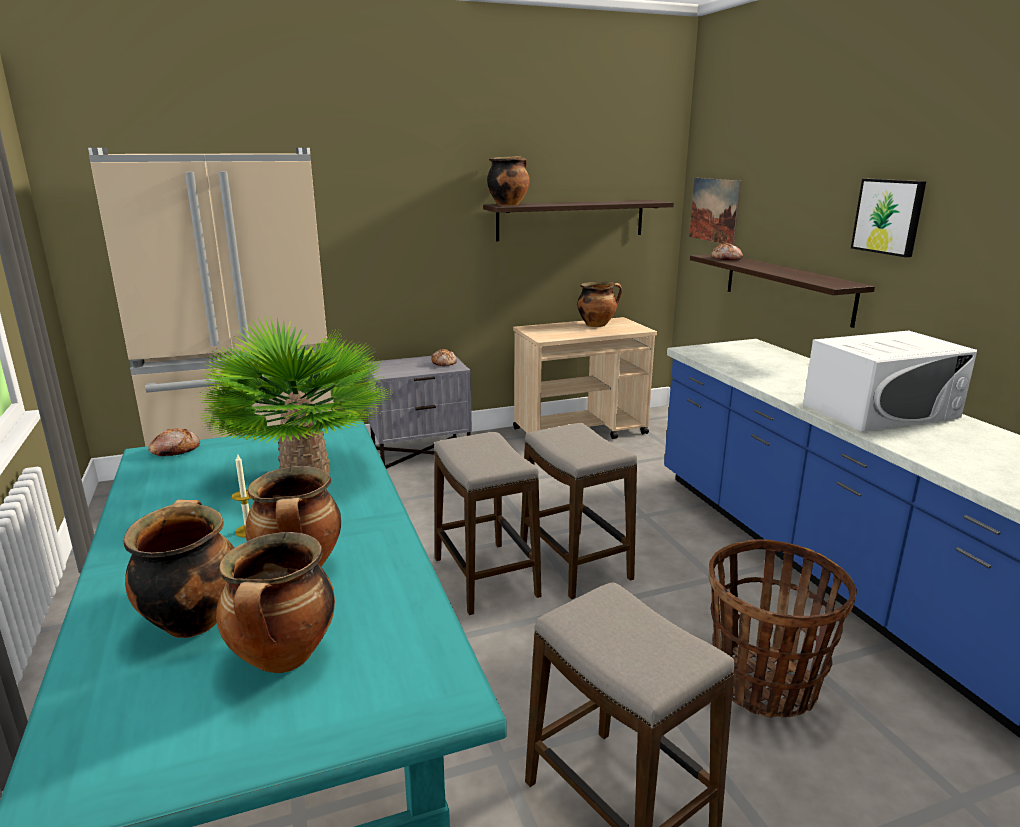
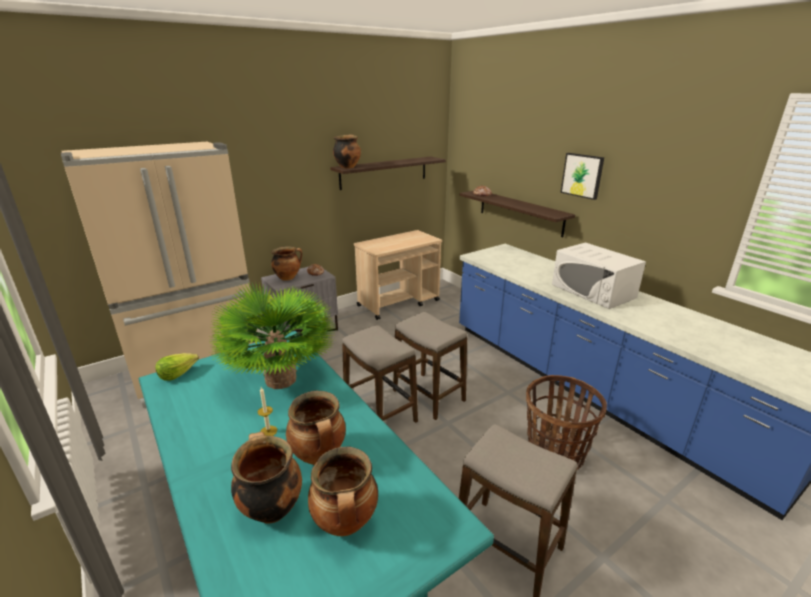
camera: 15 degrees left, 5 degrees up
(175, 450) = (177, 374): bread -> lettuce
(597, 325) = (405, 237): cooking pot -> cooking pot (288, 277)
(714, 210) = (469, 163): picture -> none
(880, 410) = (593, 291): white microwave -> white microwave turned 90 degrees clockwise

